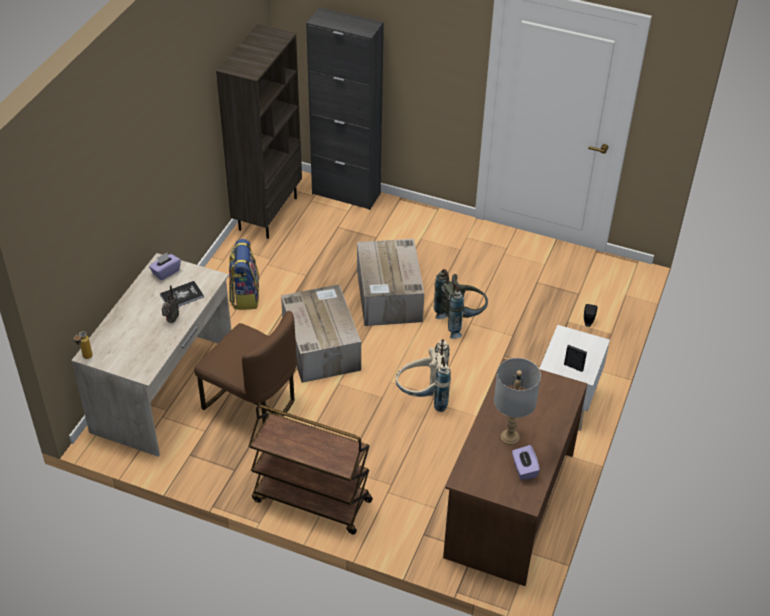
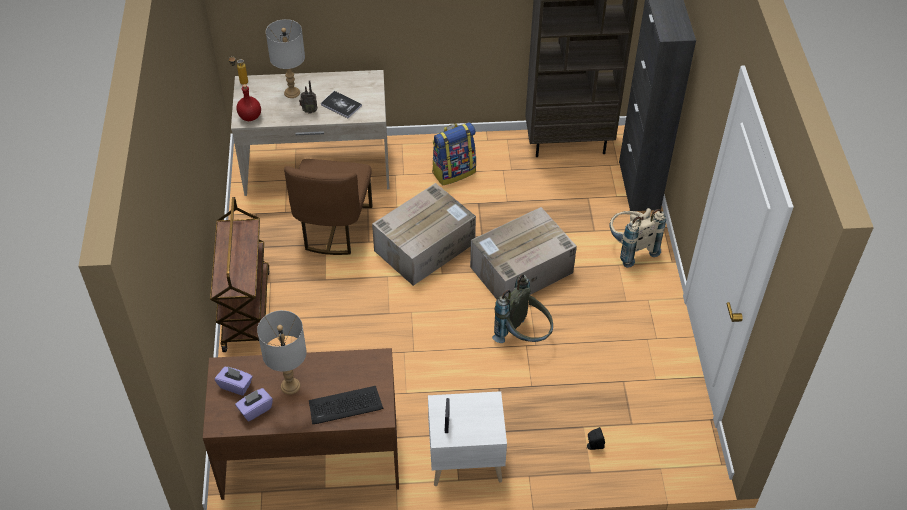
camera: 65 degrees right, 5 degrees up
(134, 325) = (292, 92): none -> grey table lamp
(143, 366) = (250, 116): none -> red bottle
(166, 272) = (363, 84): purple tissue box -> purple tissue box (235, 385)
(423, 397) = (406, 343): beige backpack -> beige backpack (630, 248)
(550, 407) = (345, 406): none -> keyboard

